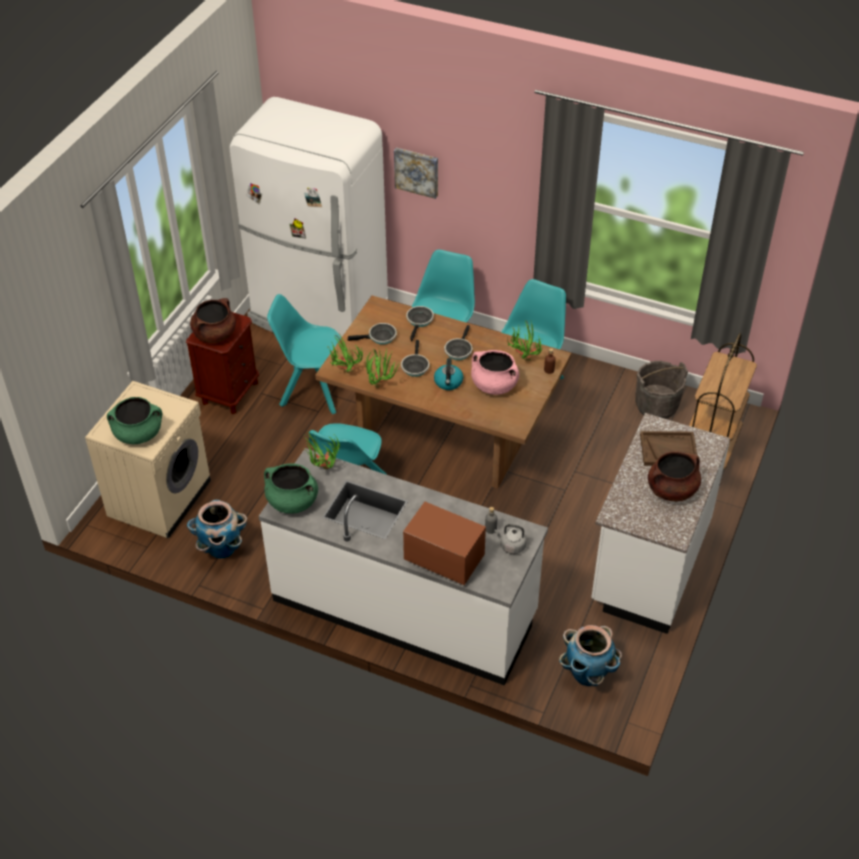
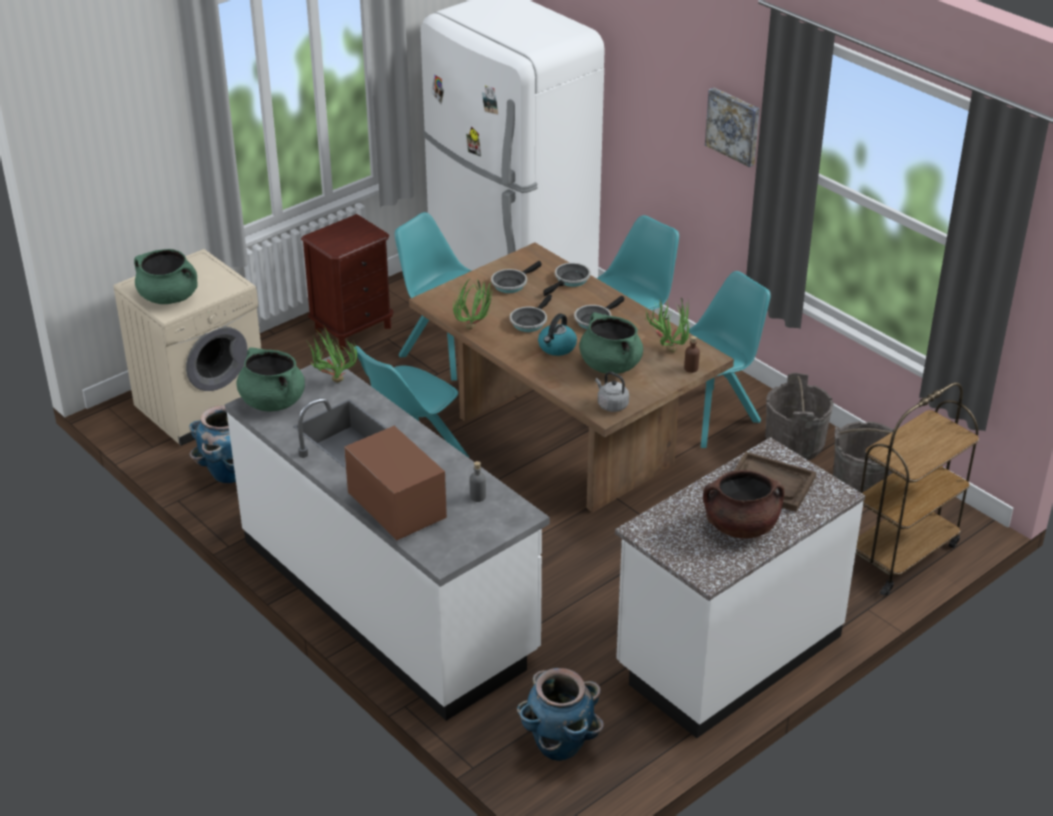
camera: 25 degrees right, 10 degrees down
(215, 334) = (336, 239): brown cooking pot -> none
(344, 372) = (443, 305): potted plant -> none
(380, 337) = (511, 283): frying pan -> frying pan turned 120 degrees clockwise
(417, 171) = (640, 109): picture -> picture (734, 126)
(494, 385) = (610, 365): pink cooking pot -> green cooking pot
(511, 546) = (488, 521): grey kettle -> grey kettle (611, 405)
(596, 388) = (795, 444): none -> grey bucket

